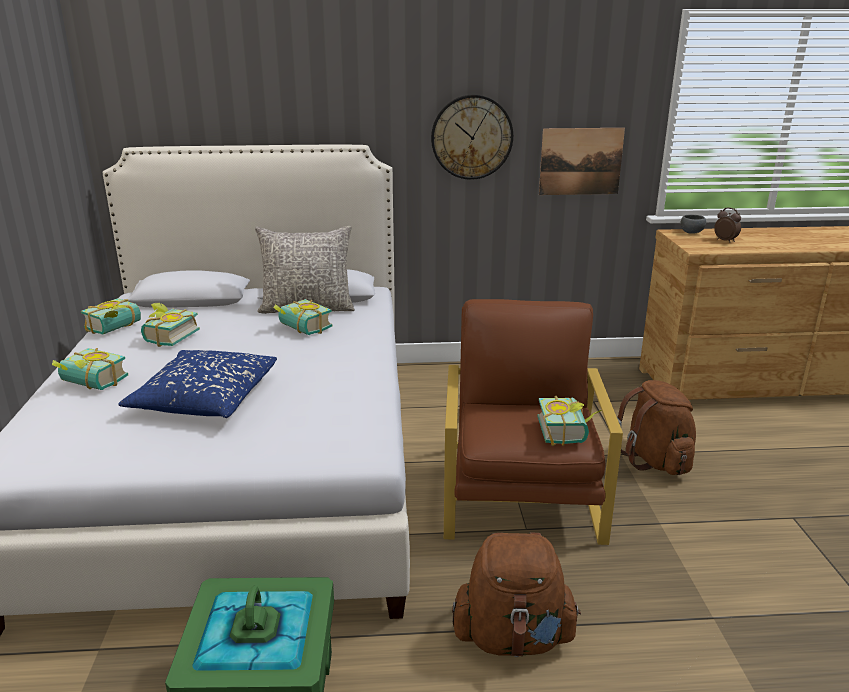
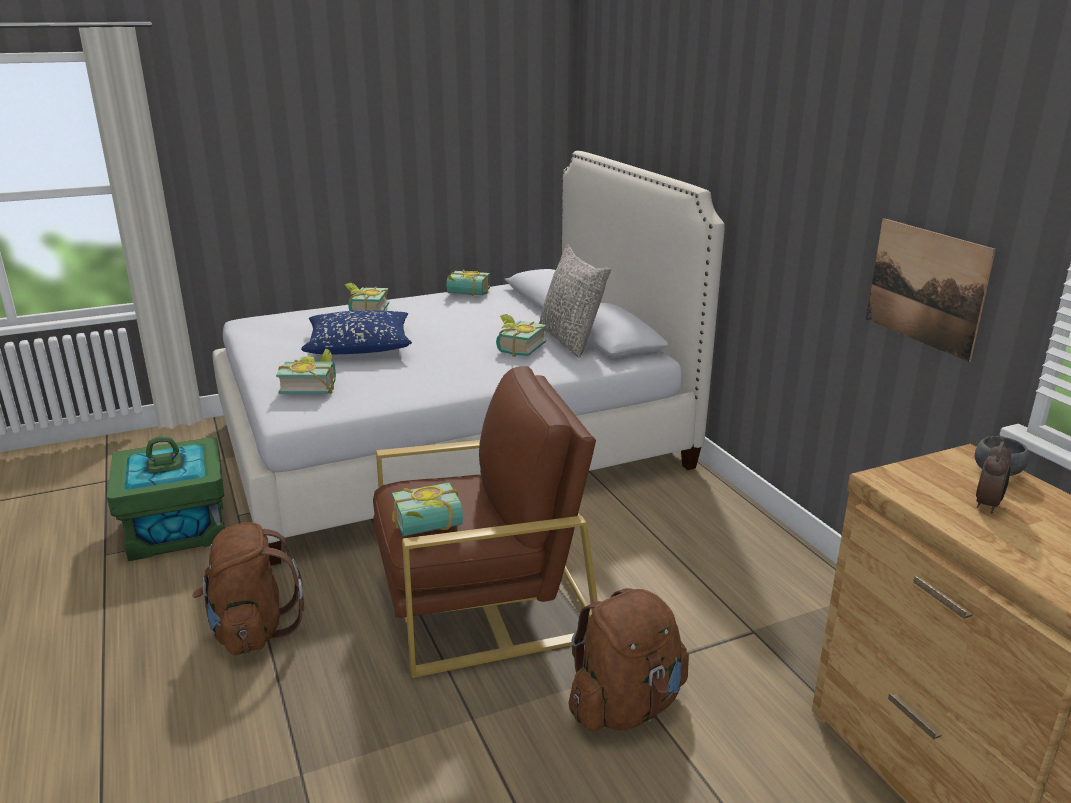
camera: 70 degrees right, 0 degrees up
(167, 337) = (461, 311): book -> book (310, 387)
(472, 137) = (807, 209): wall clock -> none

